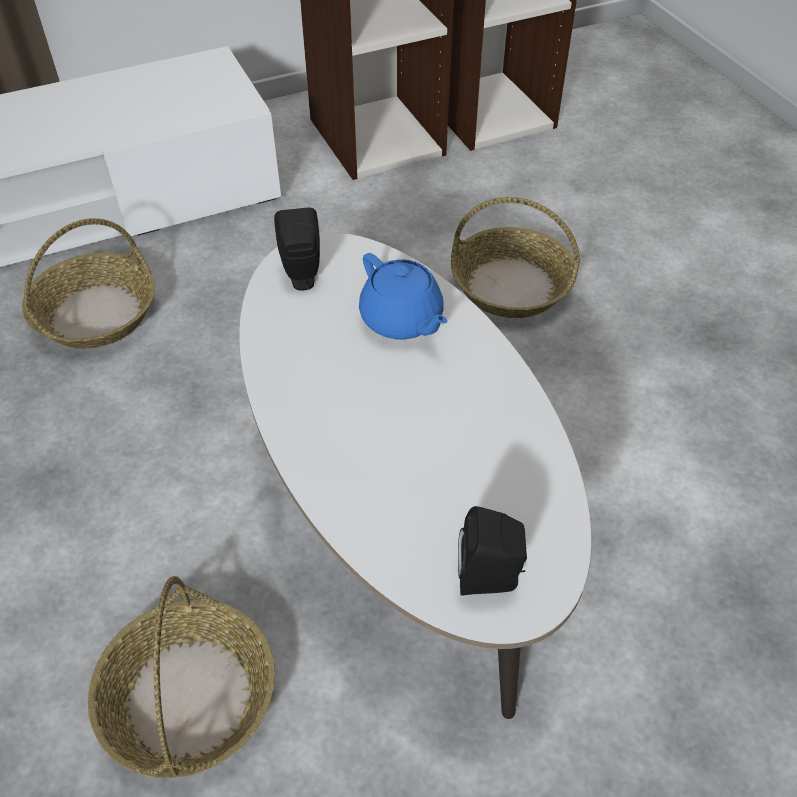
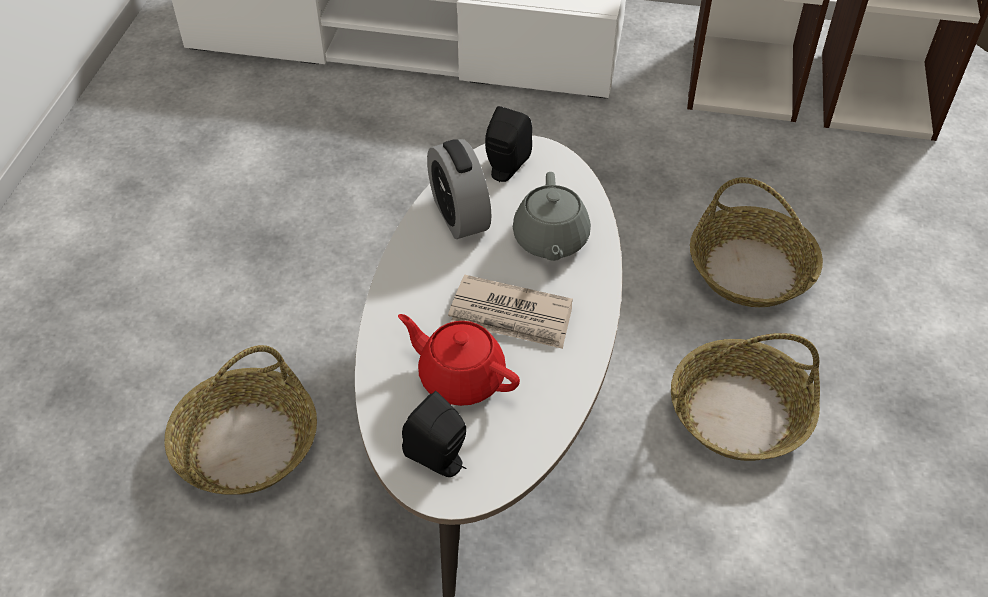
camera: 35 degrees right, 0 degrees up
(96, 313) = (392, 133): basket -> basket (740, 413)
(296, 338) = (459, 215): none -> alarm clock
(402, 320) = (550, 240): blue teapot -> grey teapot
(430, 406) = (511, 316): none -> newspaper
(436, 488) = (460, 377): none -> red teapot

